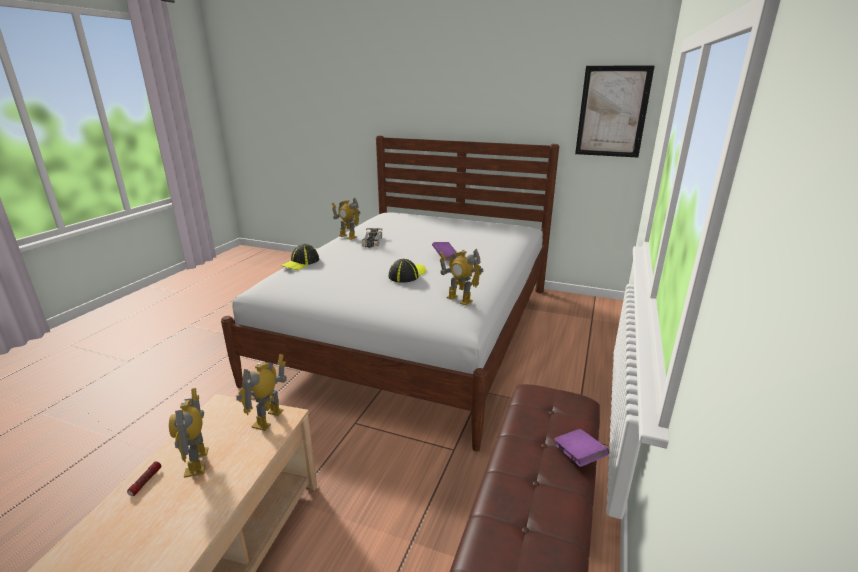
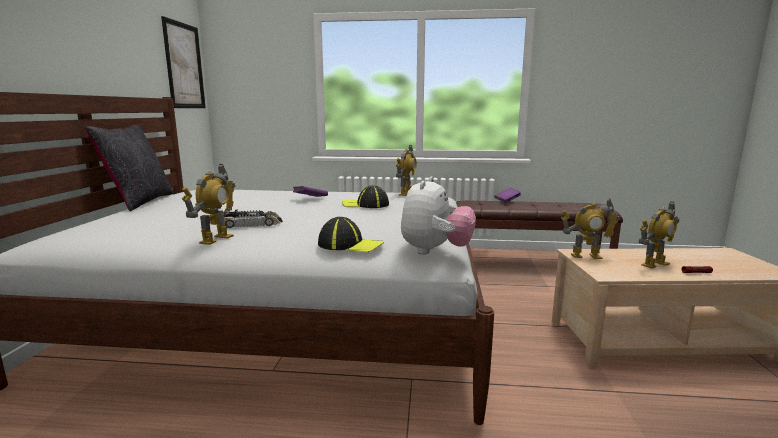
camera: 105 degrees left, 10 degrees down
(266, 285) = (435, 251): none -> plush toy
(476, 218) = (140, 202): none -> black pillow

